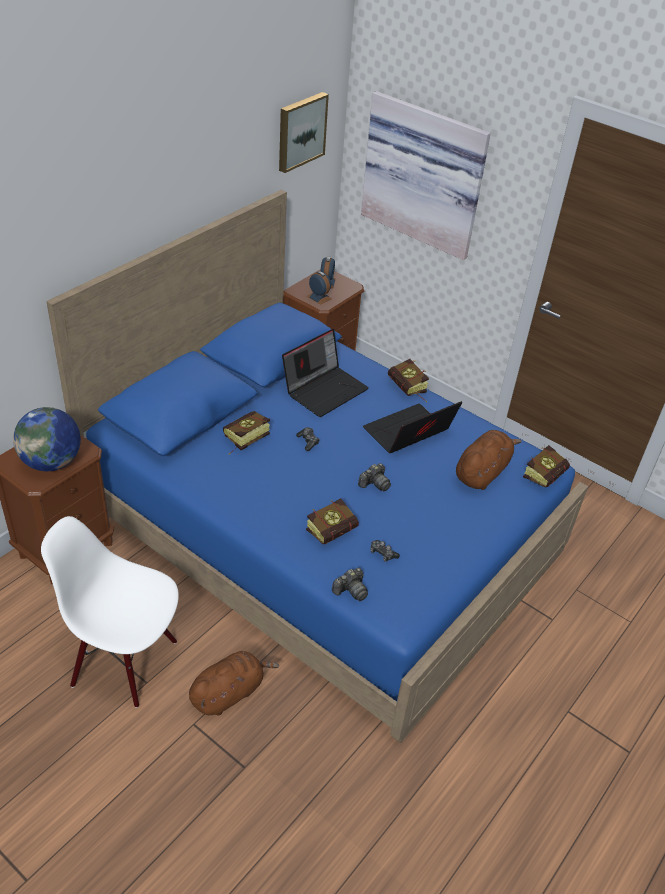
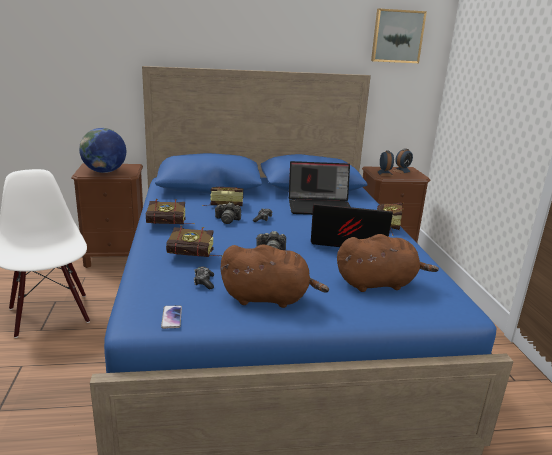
camera: 45 degrees right, 20 degrees down
(229, 693) = (67, 364): brown plush toy -> brown plush toy (269, 298)
(351, 590) = (140, 286): camera -> camera (227, 220)
(415, 602) = (171, 317): none -> phone
(425, 174) = (488, 73): picture -> none
(546, 475) = (448, 312): book -> book (171, 226)

